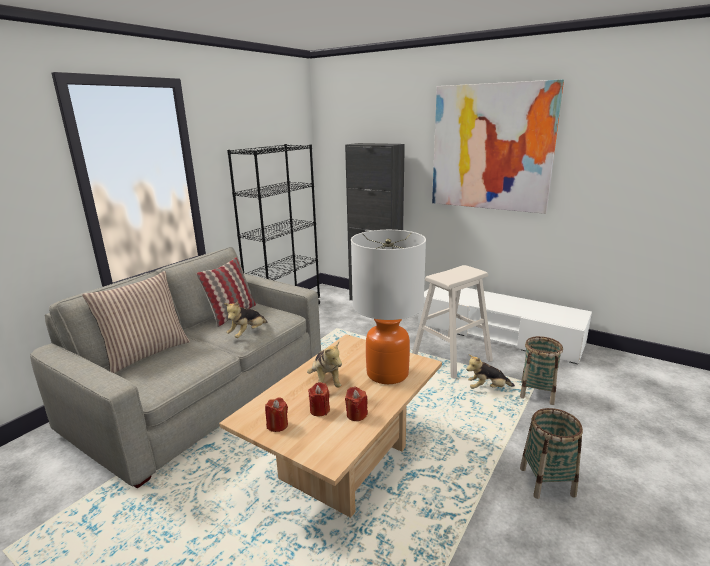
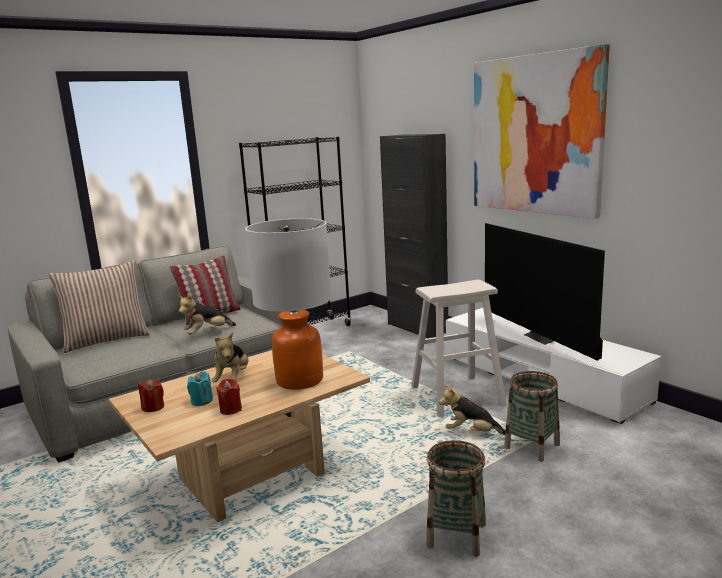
camera: 20 degrees right, 5 degrees down
(319, 410) = (201, 401): red candle -> turquoise candle
(503, 304) = (543, 337): none -> television

